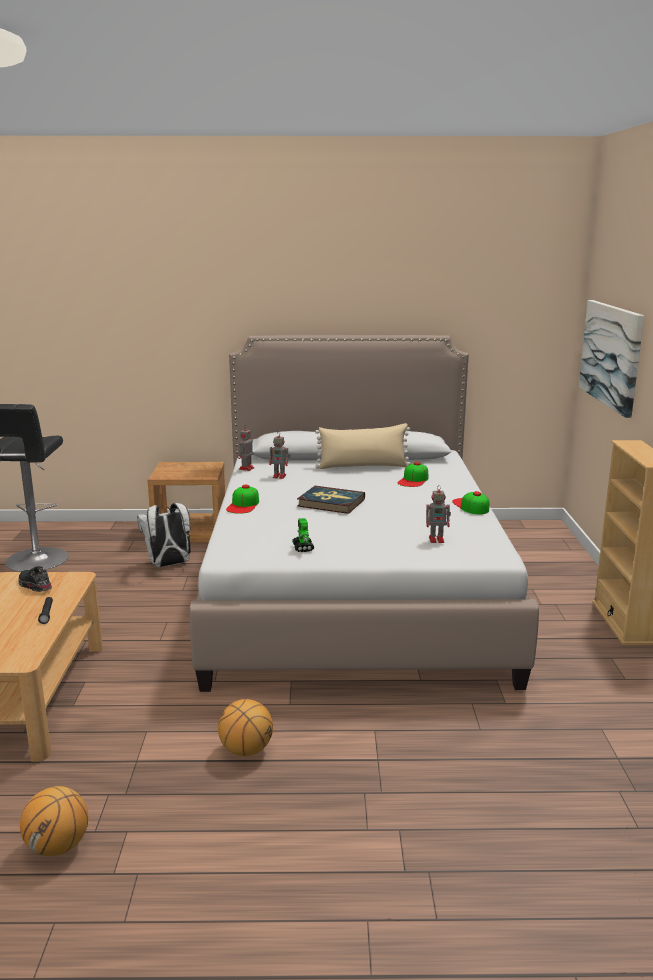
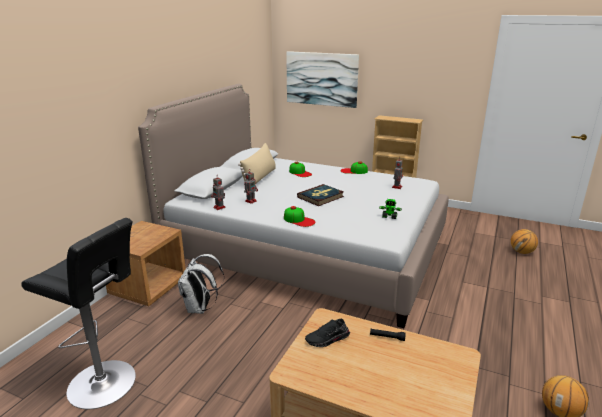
camera: 65 degrees left, 5 degrees up
(246, 750) = (472, 324): basketball -> basketball (521, 252)

